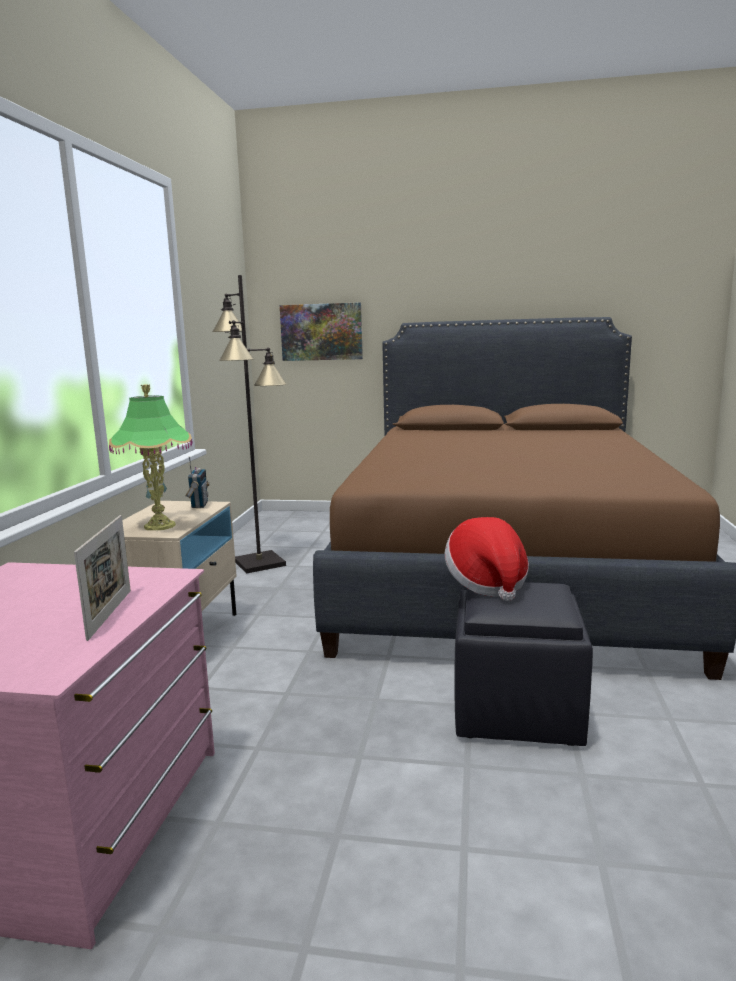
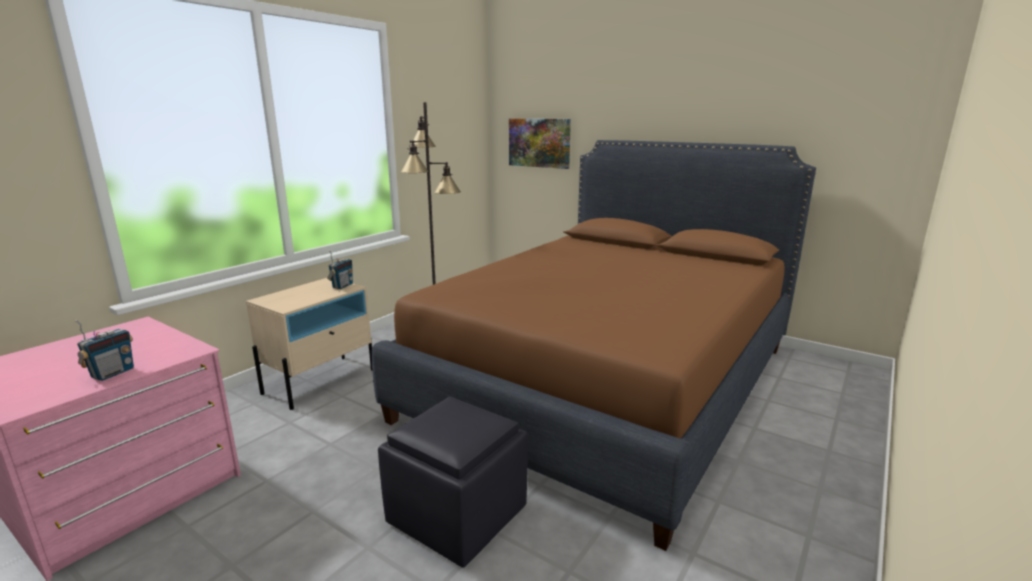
camera: 25 degrees right, 5 degrees up
(110, 614) = (112, 373): picture frame -> radio
(159, 526) = (290, 300): table lamp -> none
(487, 583) = (448, 403): hat -> none

